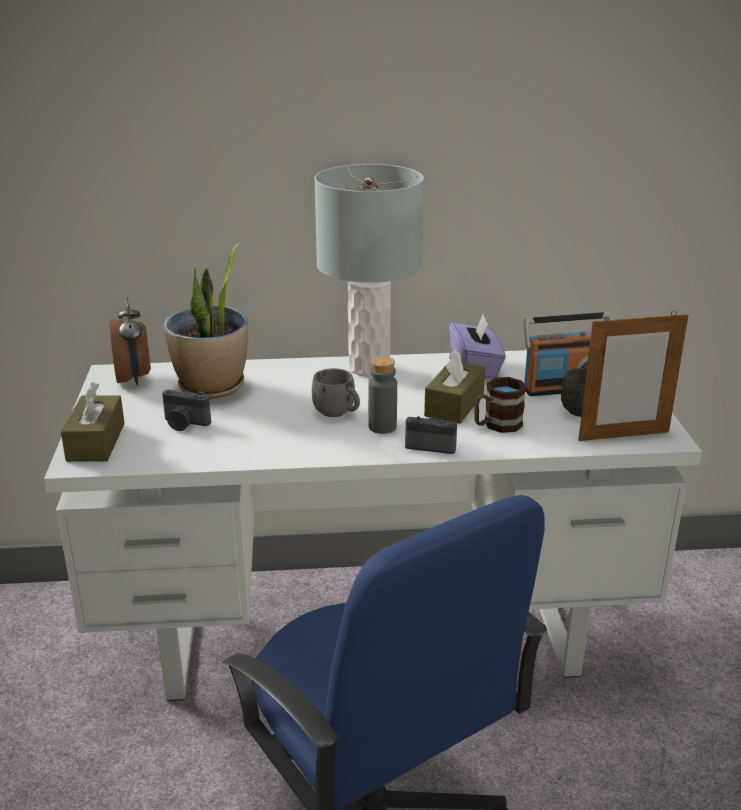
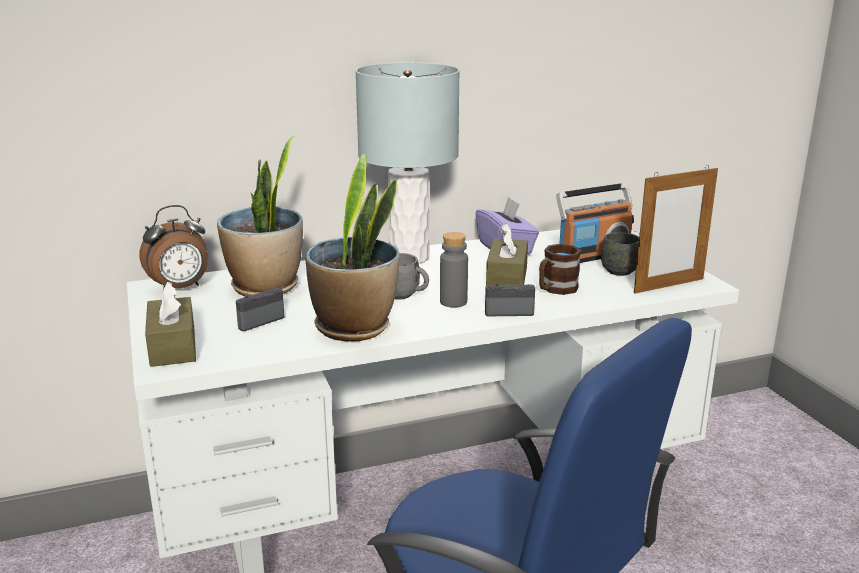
camera: 15 degrees left, 5 degrees down
(134, 378) = (180, 288): alarm clock -> alarm clock turned 90 degrees clockwise
(184, 424) = (257, 320): camera -> camera turned 135 degrees clockwise
(269, 444) = (354, 327): none -> potted plant

